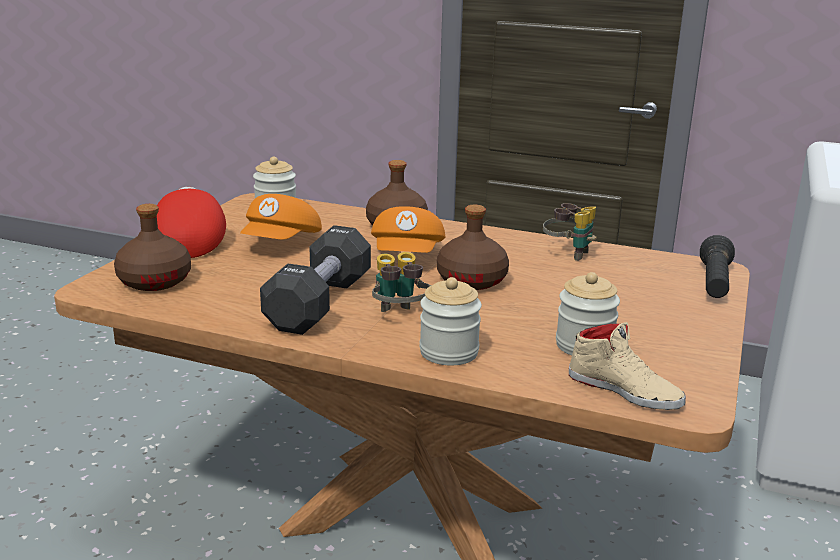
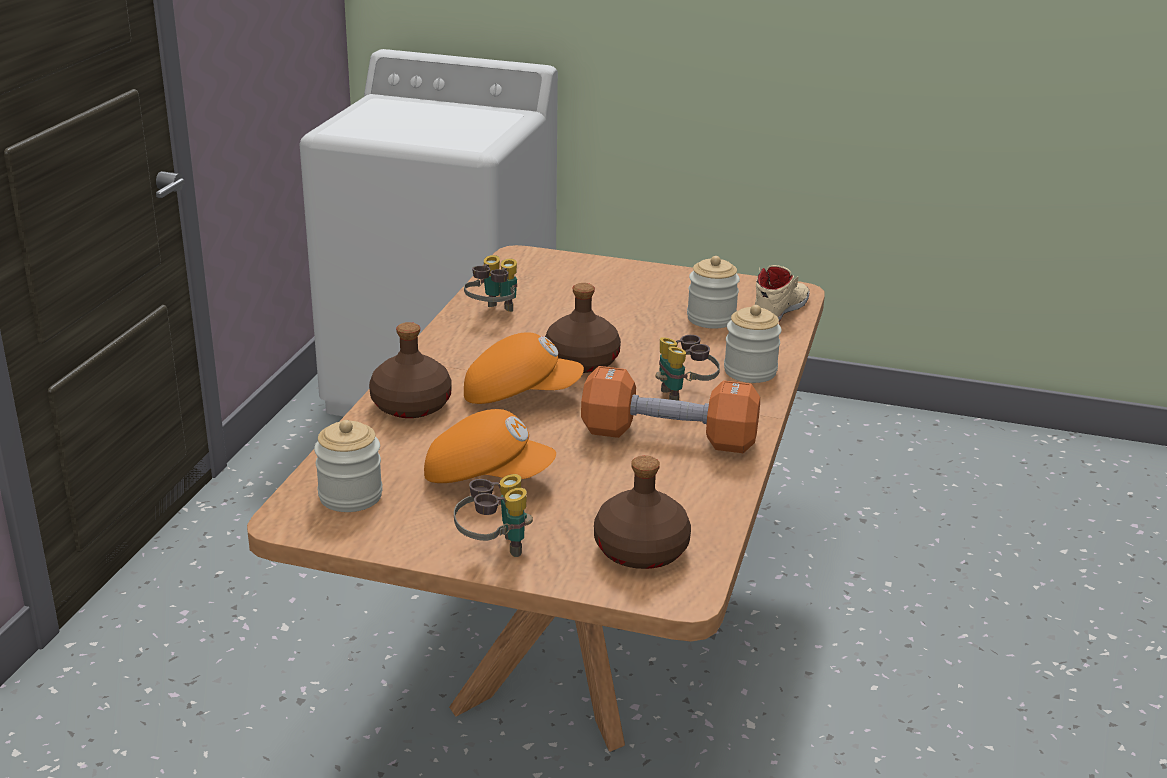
camera: 95 degrees left, 5 degrees up
(189, 242) = (494, 549): red cap -> binoculars
(319, 303) = (668, 437): black dumbbell -> orange dumbbell
(714, 283) = (558, 260): black flashlight -> none

